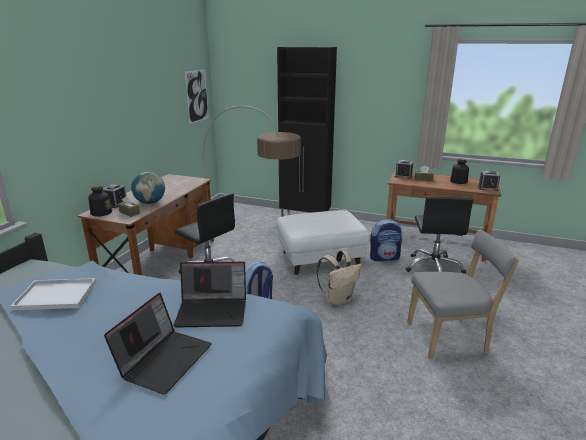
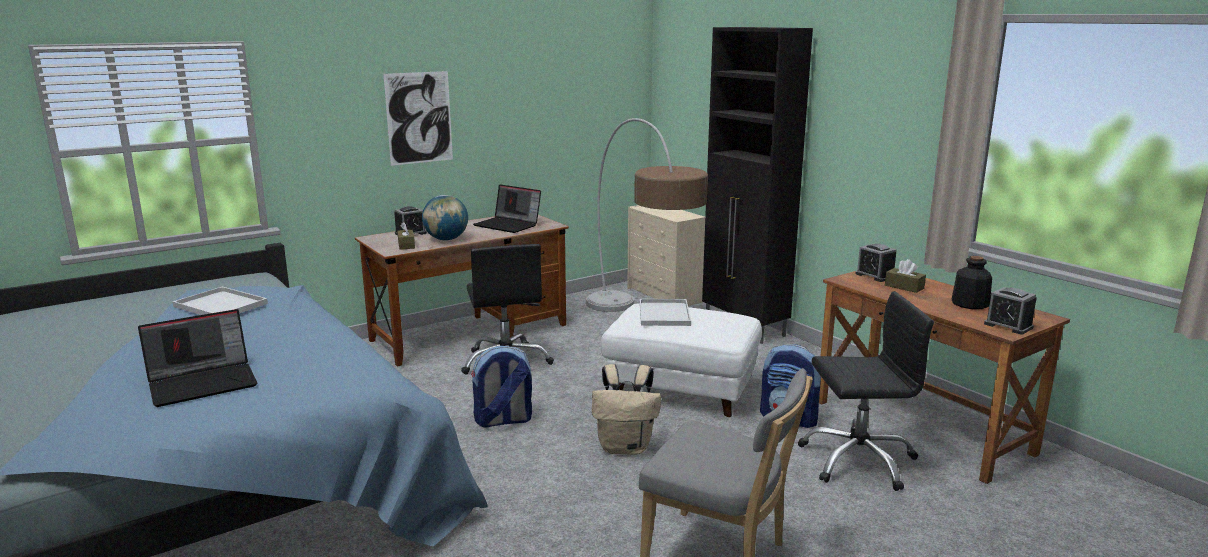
camera: 35 degrees right, 5 degrees down
(101, 212) = (380, 239): bottle -> none
(197, 96) = (614, 101): picture -> picture (419, 118)
(213, 311) = (314, 359): laptop -> laptop (508, 225)
(243, 209) = (665, 295): none -> beige dresser
(309, 219) = (665, 314): none -> white tray
(434, 268) = (857, 460): black office chair -> black office chair turned 135 degrees counterclockwise

